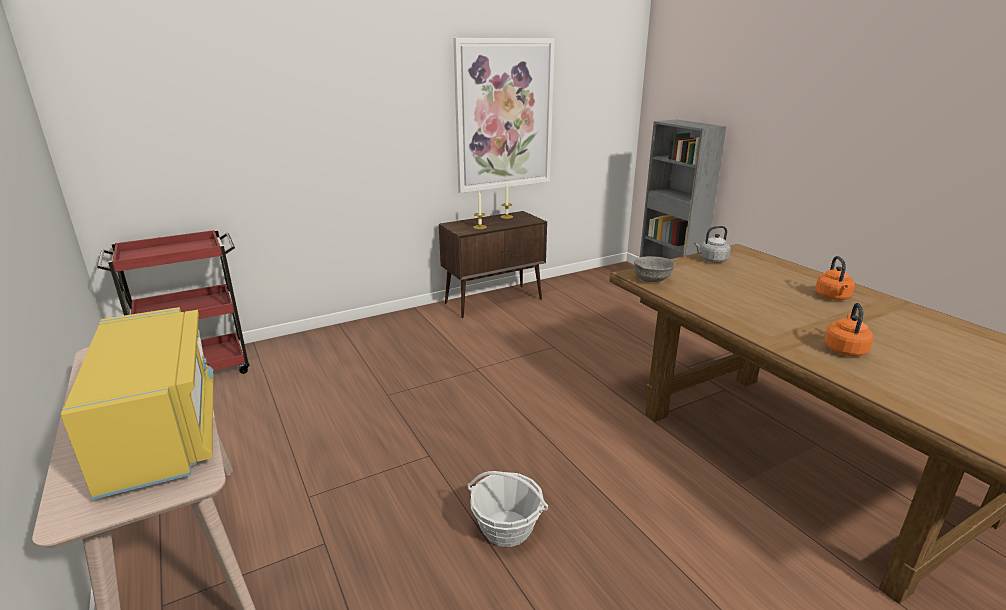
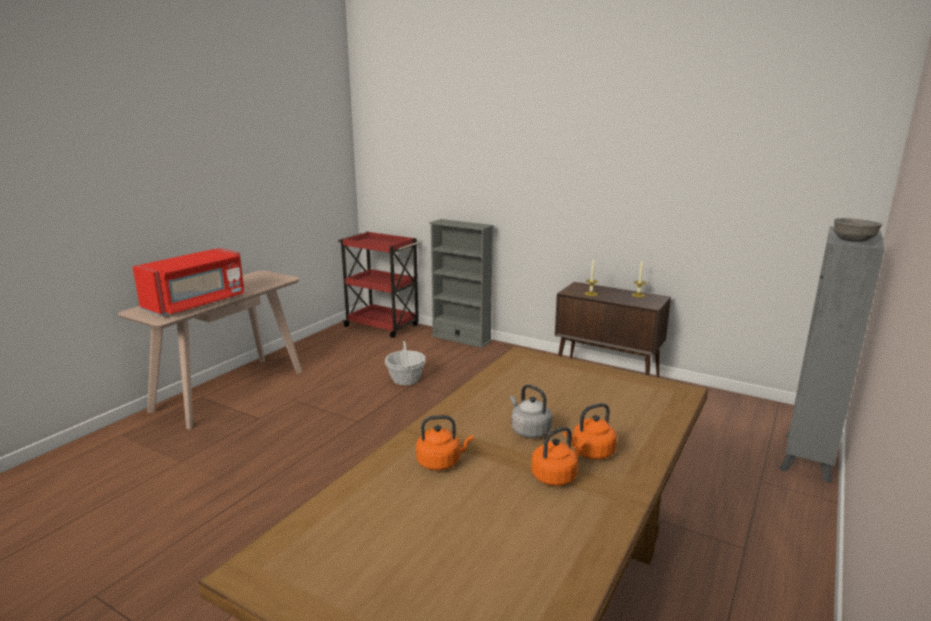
camera: 60 degrees right, 5 degrees down
(162, 432) = (196, 304): yellow microwave -> red microwave
(320, 335) = (461, 338): none -> grey bookcase
(504, 115) = (661, 191): picture -> none
(507, 528) = (303, 471): basket -> basket (406, 379)
(651, 280) = (516, 363): grey bowl -> grey bowl (852, 241)
(711, 260) = (618, 380): grey kettle -> grey kettle (529, 431)
(869, 316) = (556, 476): none -> orange kettle

